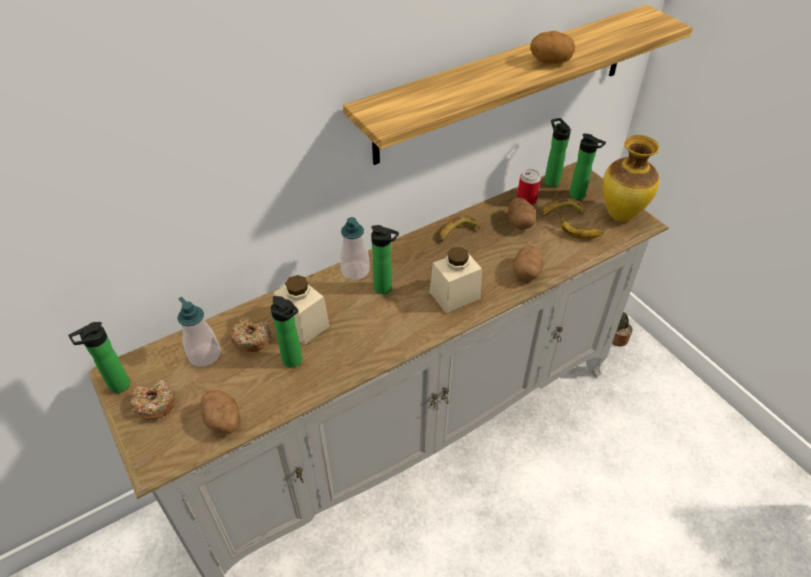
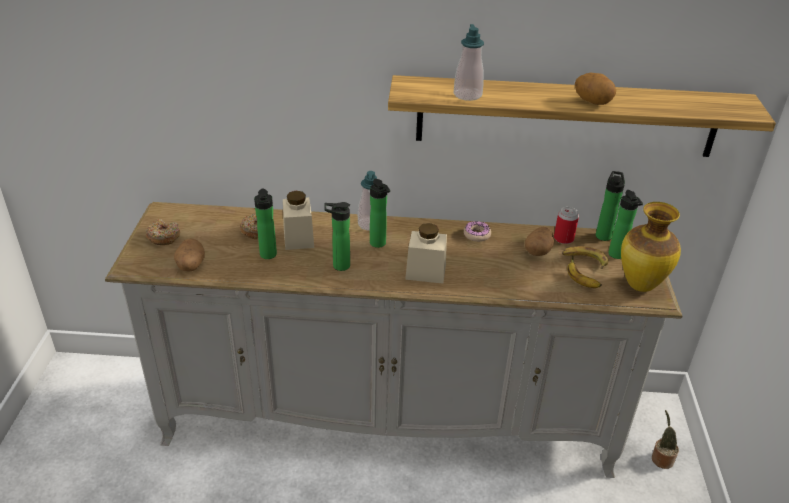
camera: 35 degrees right, 10 degrees down
(116, 387) = (153, 217): bottle -> bottle (338, 266)
(204, 355) = (219, 225): soap dispenser -> soap dispenser (467, 95)
(457, 232) = (477, 235): banana -> donut
(526, 272) = (502, 284): potato -> none

